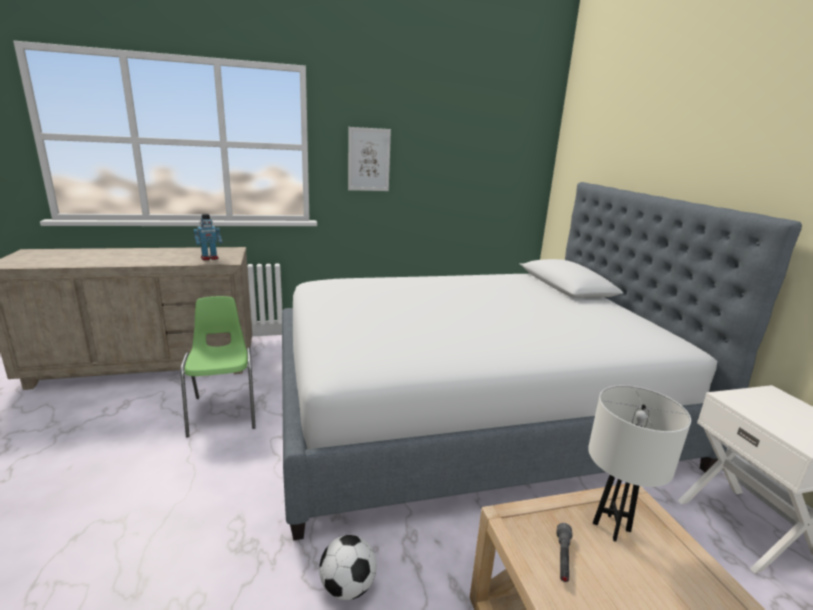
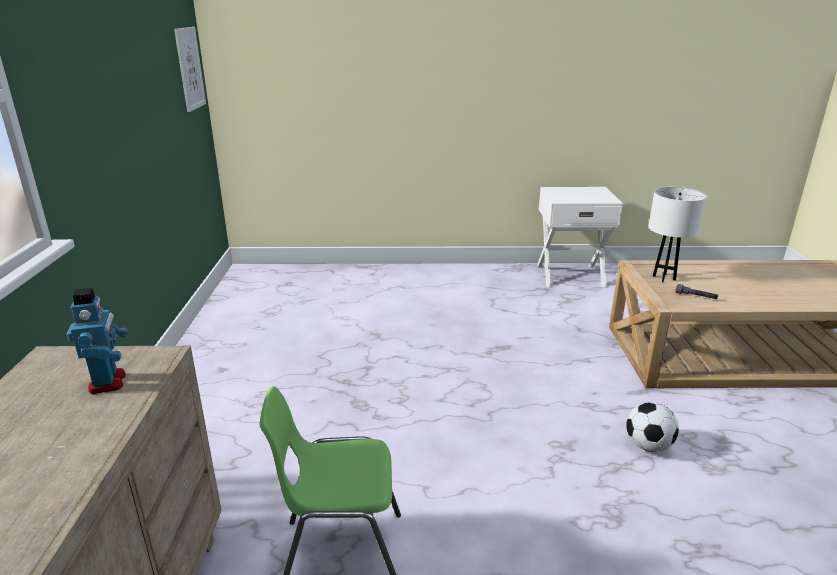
camera: 75 degrees left, 5 degrees up
(369, 159) = (81, 96): picture -> picture (190, 68)
(468, 411) = (413, 342): bed -> none

